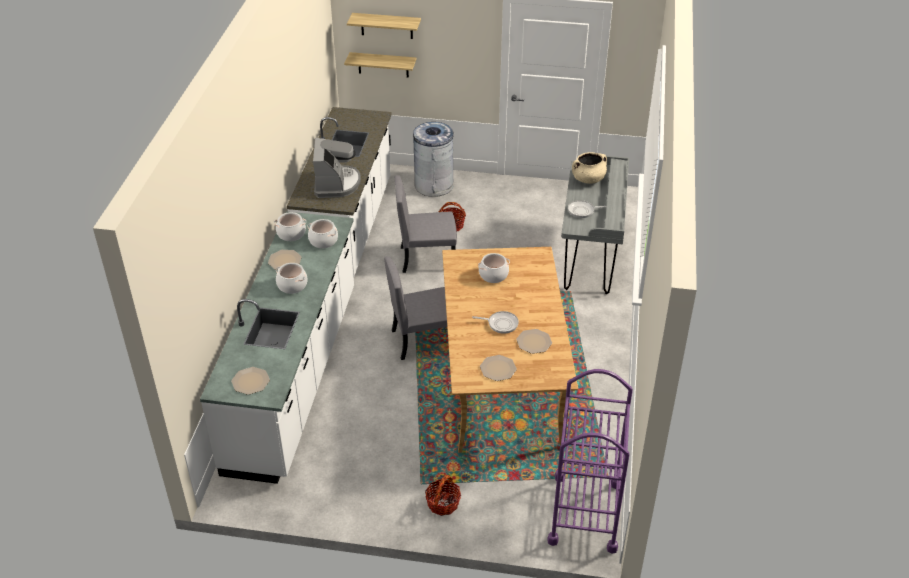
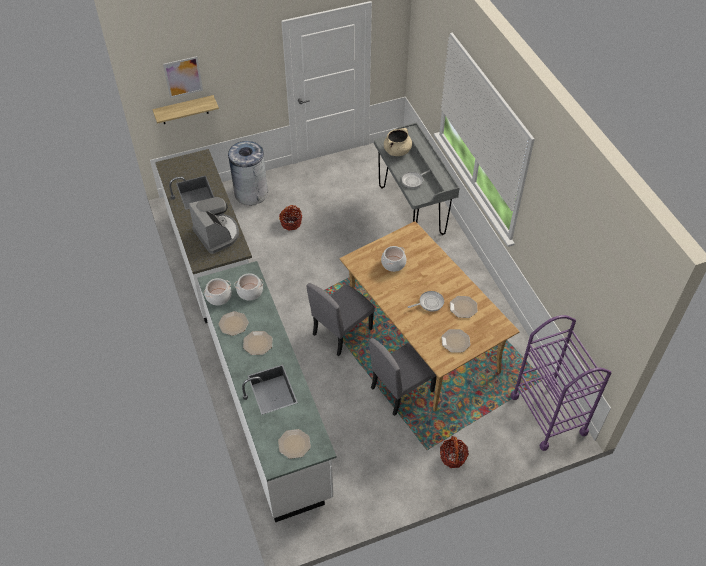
camera: 30 degrees left, 10 degrees up
(292, 285) = (257, 343): cooking pot -> plate
(386, 26) = (183, 77): shelf -> picture
(427, 258) = (293, 260): grey chair -> grey chair (401, 389)

